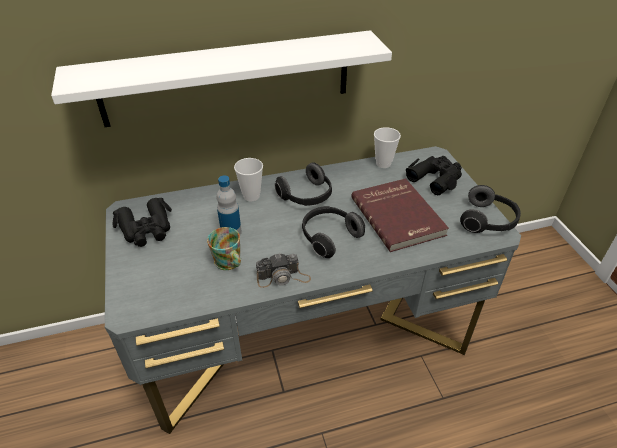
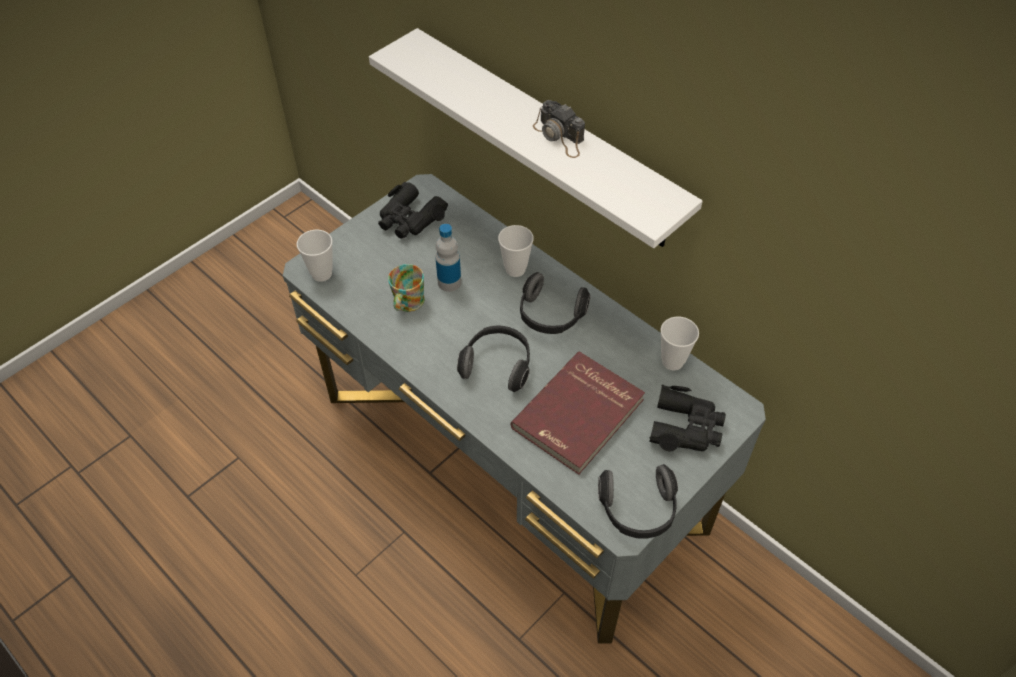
camera: 60 degrees right, 10 degrees up
(145, 305) = (321, 274): none -> cup
(283, 277) = (415, 354): camera -> camera (560, 137)

